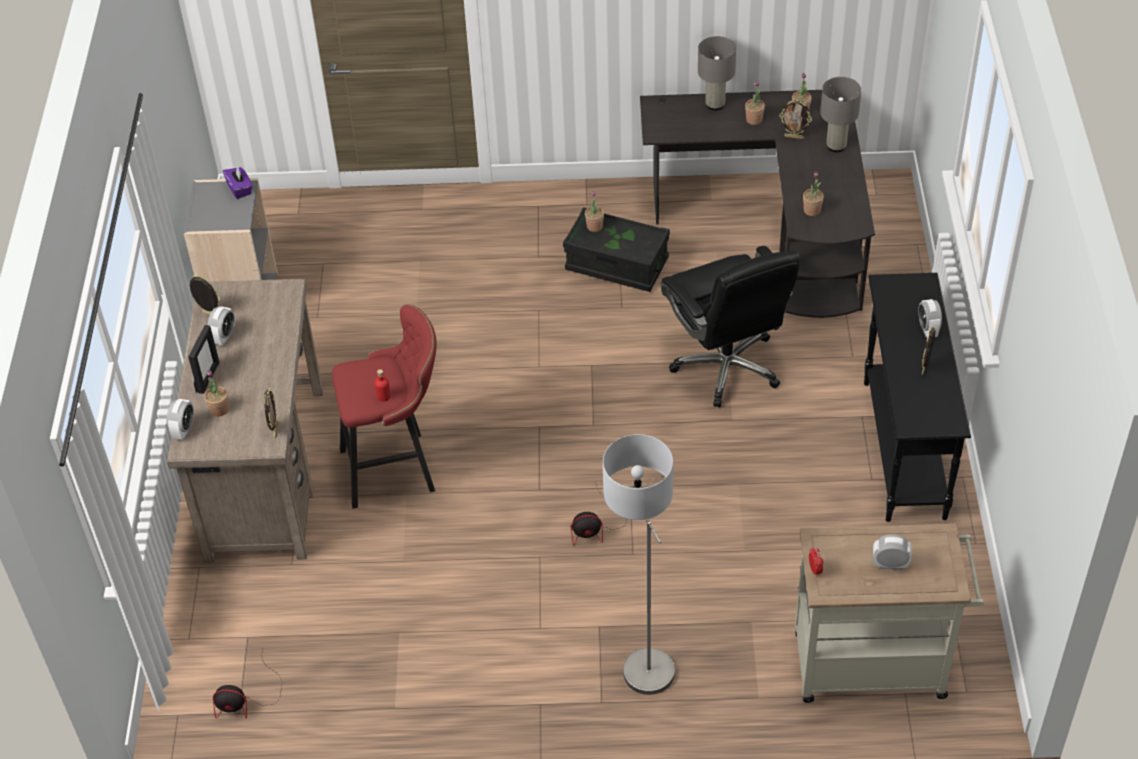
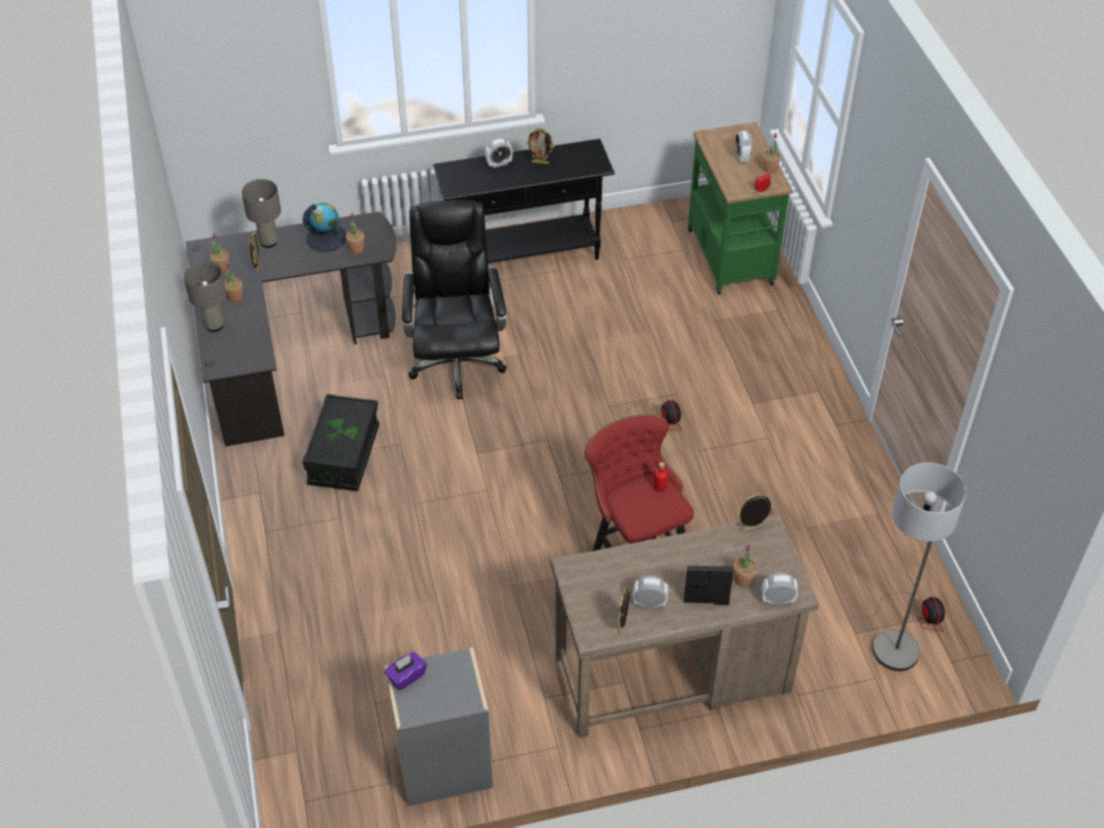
camera: 105 degrees left, 0 degrees up
(594, 226) = (327, 449): potted plant -> potted plant (770, 169)
(642, 660) = (773, 373): grey floor lamp -> grey floor lamp (885, 658)
(725, 364) = (457, 365): black office chair -> black office chair turned 60 degrees counterclockwise
(835, 189) = (326, 237): none -> globe
(874, 666) = (728, 255): beige cart -> green cart

